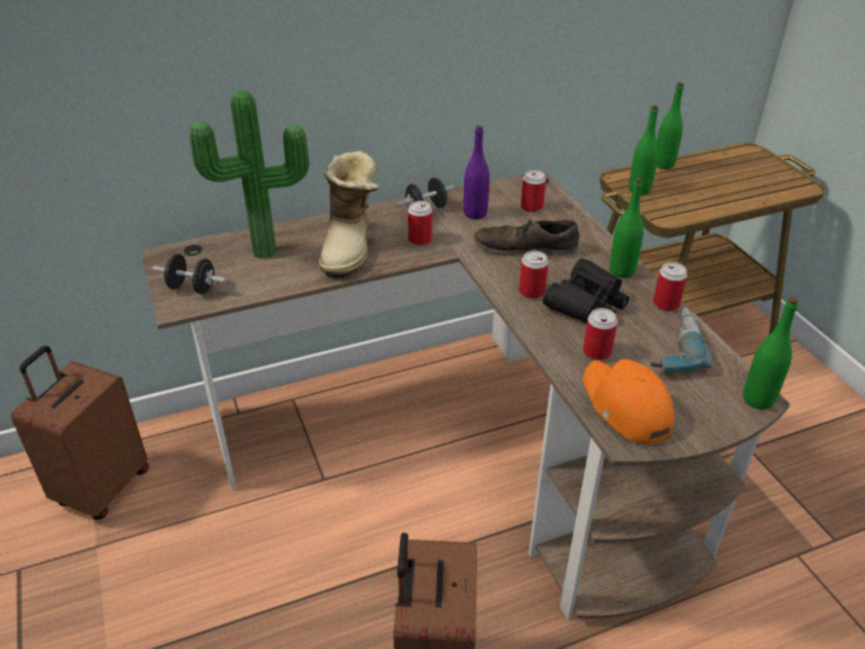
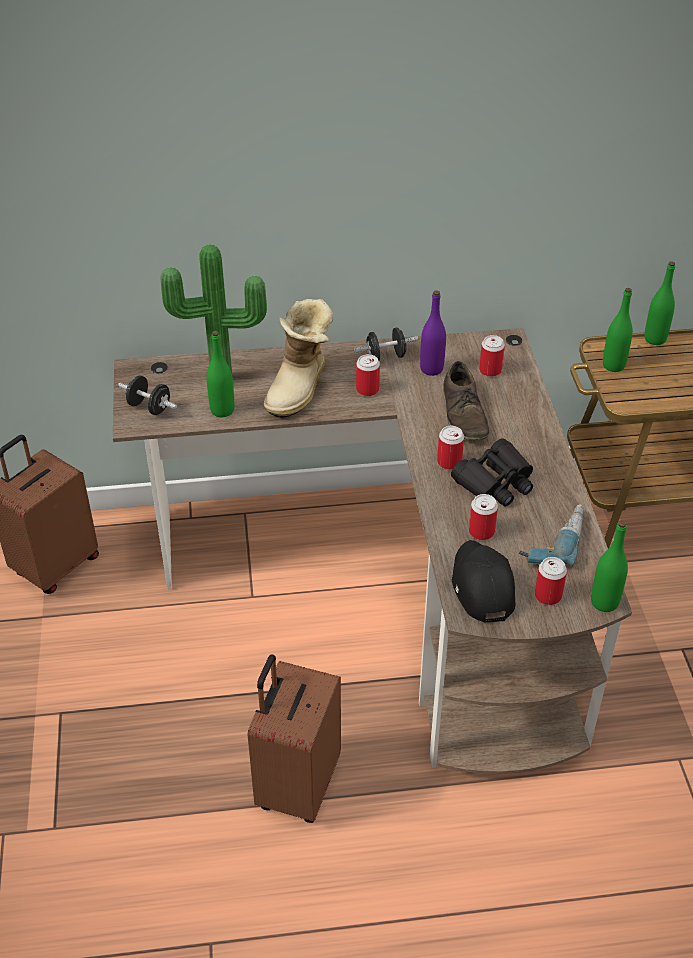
camera: 15 degrees right, 5 degrees up
(525, 247) = (464, 414): brown shoe -> brown shoe turned 120 degrees counterclockwise
(622, 271) = (545, 455): green bottle -> green bottle (222, 410)
(625, 407) = (481, 586): orange cap -> black cap
(666, 304) = (570, 496): can -> can (548, 595)

